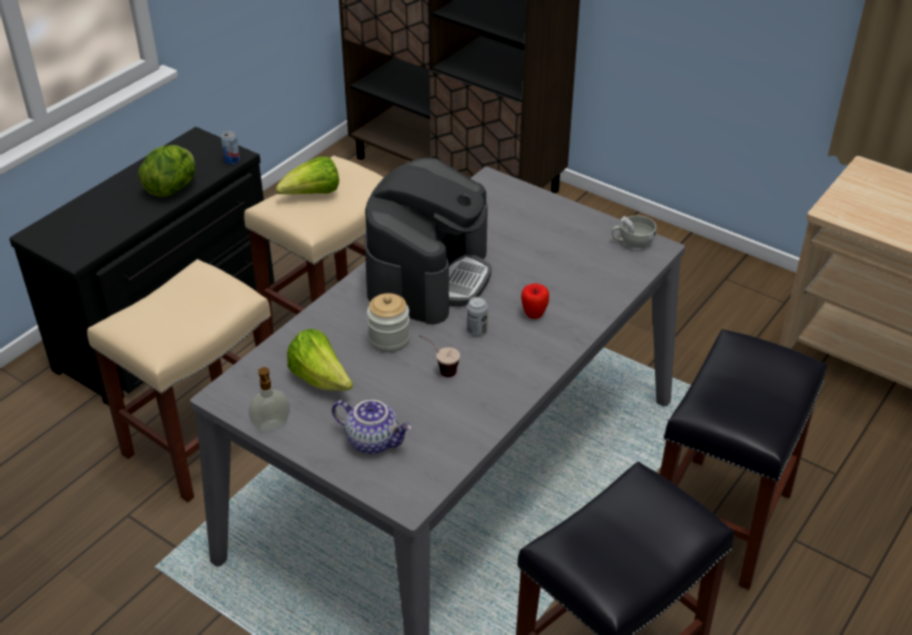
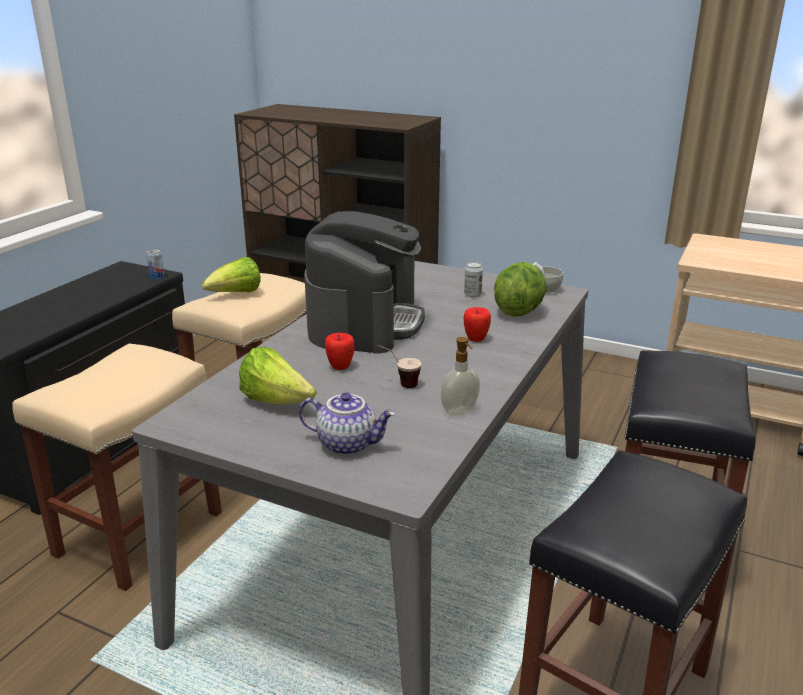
camera: 10 degrees left, 15 degrees down
(173, 188) = (101, 297): lettuce -> lettuce (518, 311)
(272, 426) = (230, 443): soap dispenser -> soap dispenser (460, 412)
(389, 339) = (340, 367): jar -> apple
(477, 331) = (426, 354): can -> can (472, 295)

